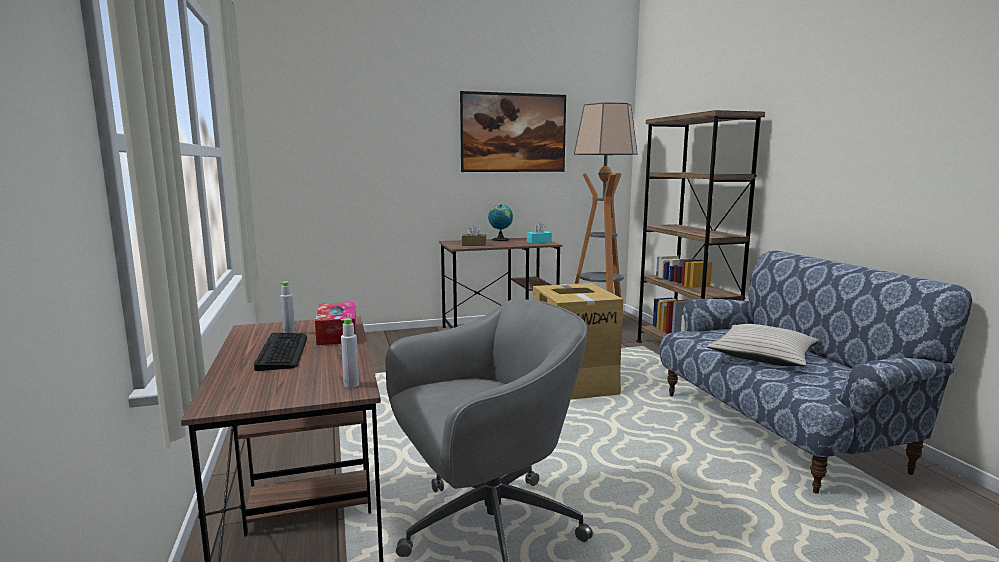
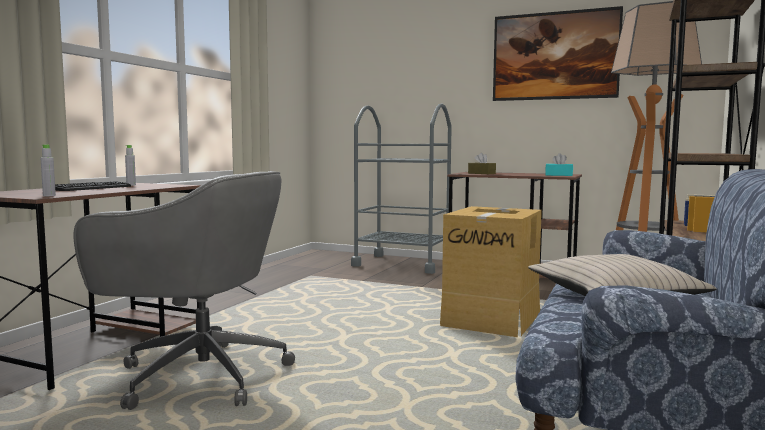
camera: 40 degrees right, 5 degrees down
(337, 333) = (149, 187): tissue box -> none
(393, 340) = (402, 264): none -> grey cart
(500, 239) = (526, 173): globe -> none

